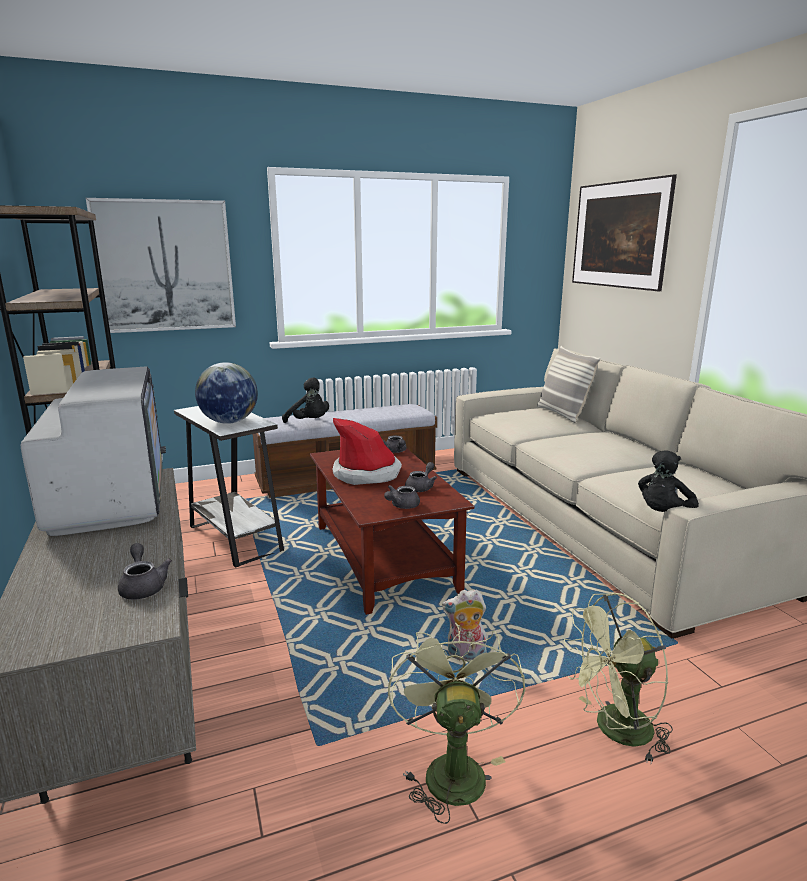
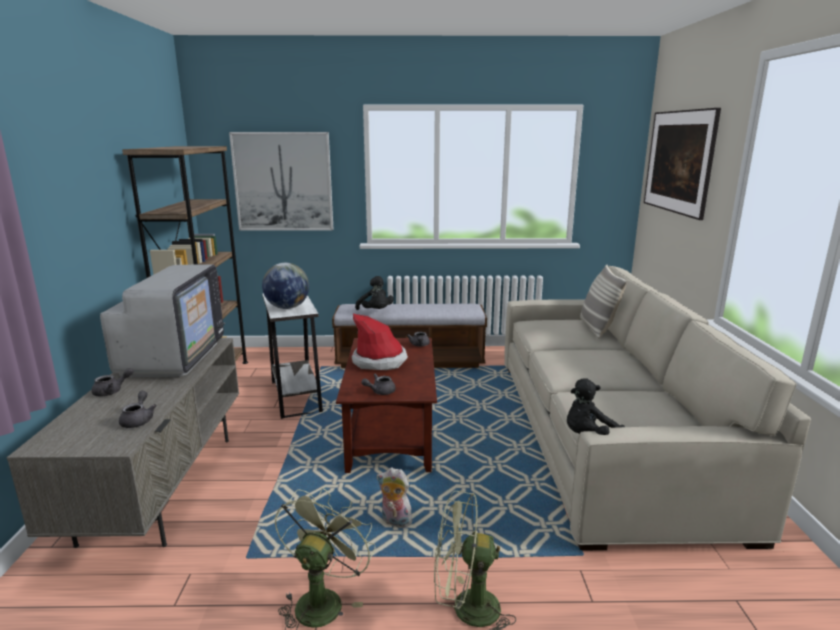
camera: 20 degrees right, 0 degrees up
(421, 487) = (410, 378): grey teapot -> grey teapot (112, 391)

